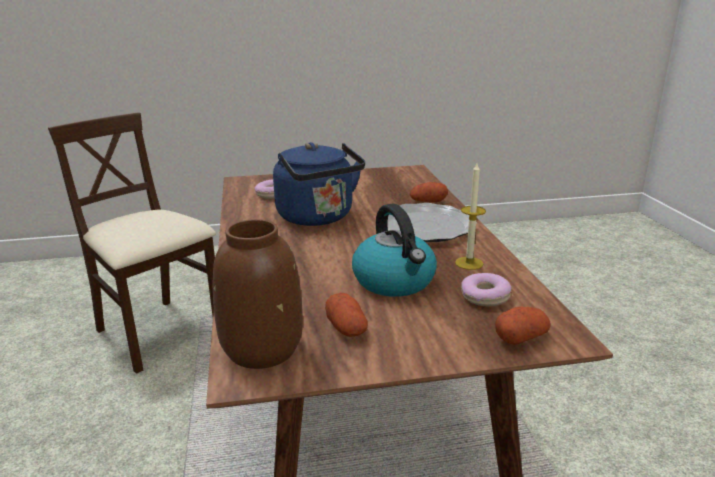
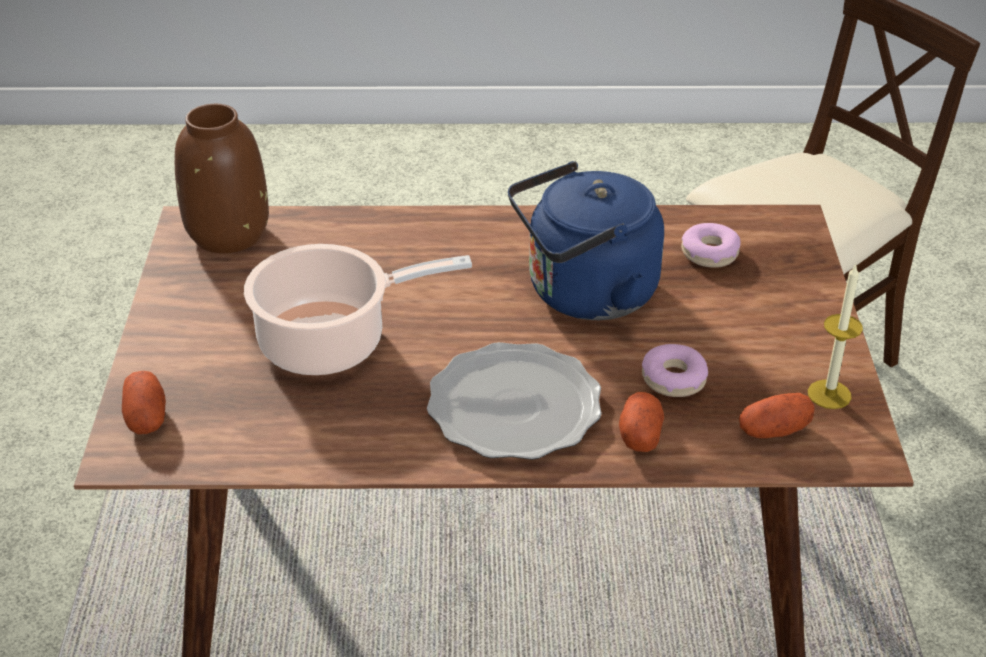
camera: 100 degrees right, 15 degrees up
(346, 328) = (239, 290): potato -> potato (774, 430)
(395, 281) = (331, 341): kettle -> cooking pot
(469, 263) = (357, 424): candle -> candle (829, 394)
(484, 297) = (253, 413): donut -> donut (673, 379)

